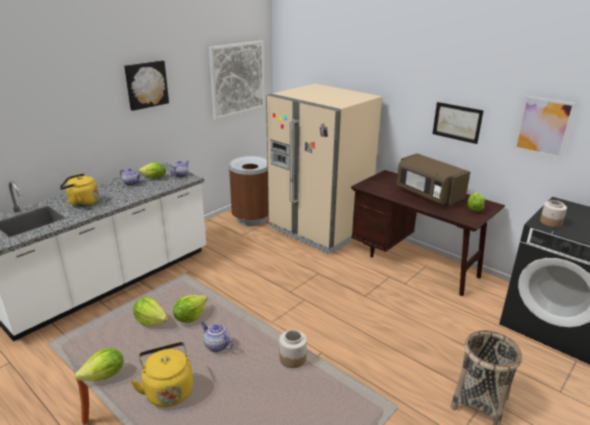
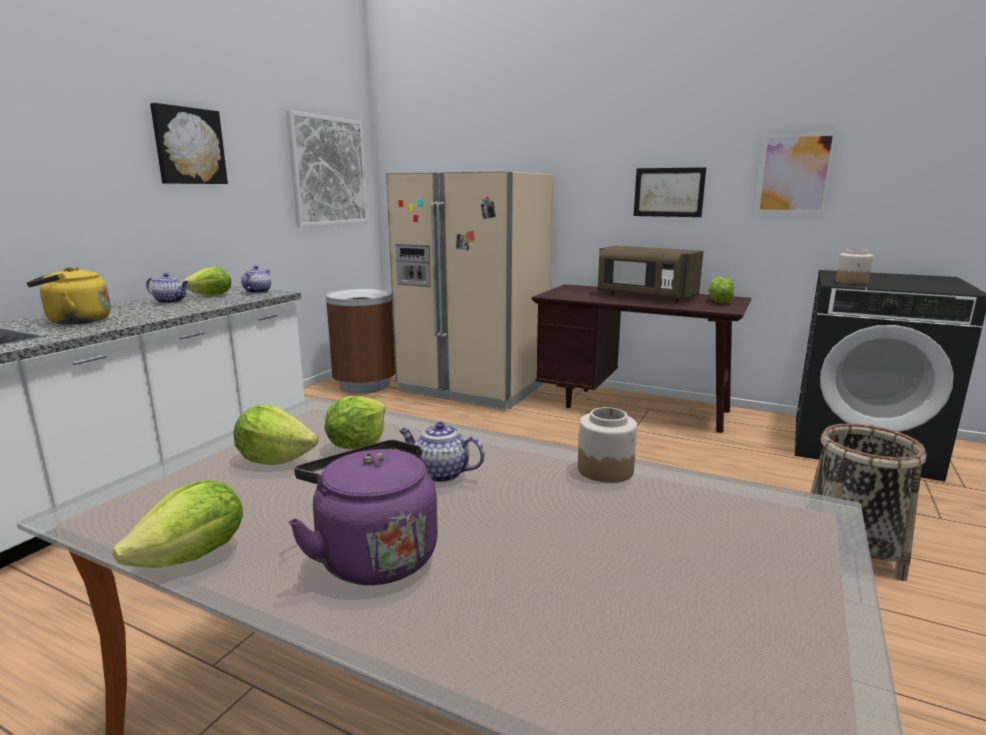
camera: 15 degrees left, 10 degrees down
(168, 390) = (373, 555): yellow kettle -> purple kettle

